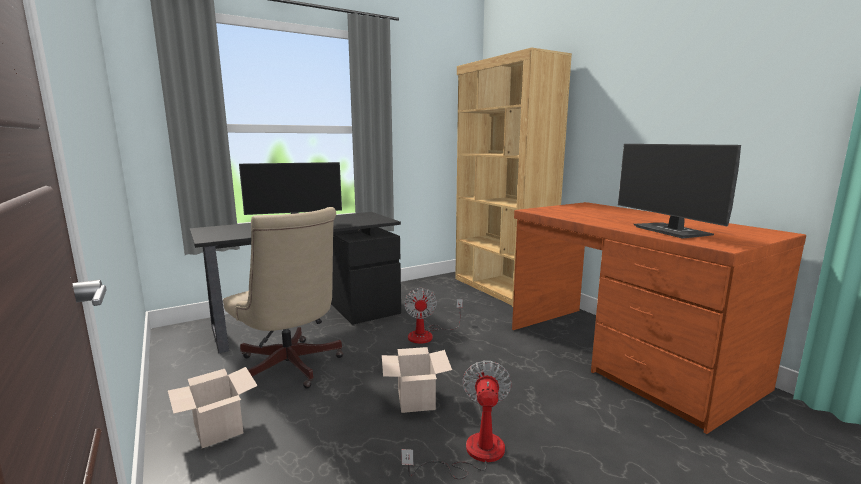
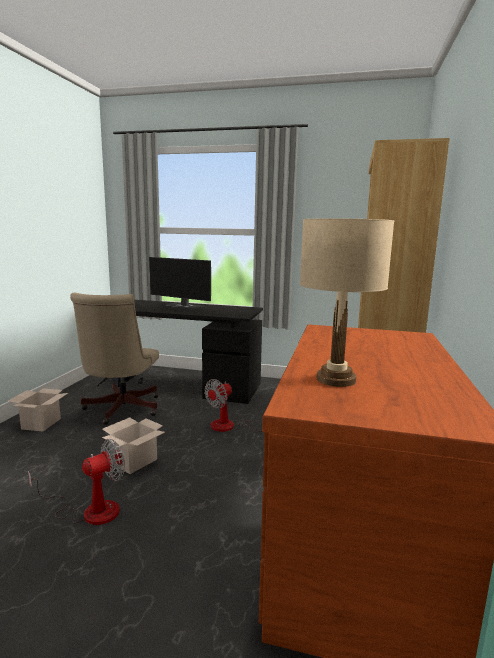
camera: 45 degrees right, 0 degrees up
(672, 231) = (336, 379): monitor -> beige table lamp

